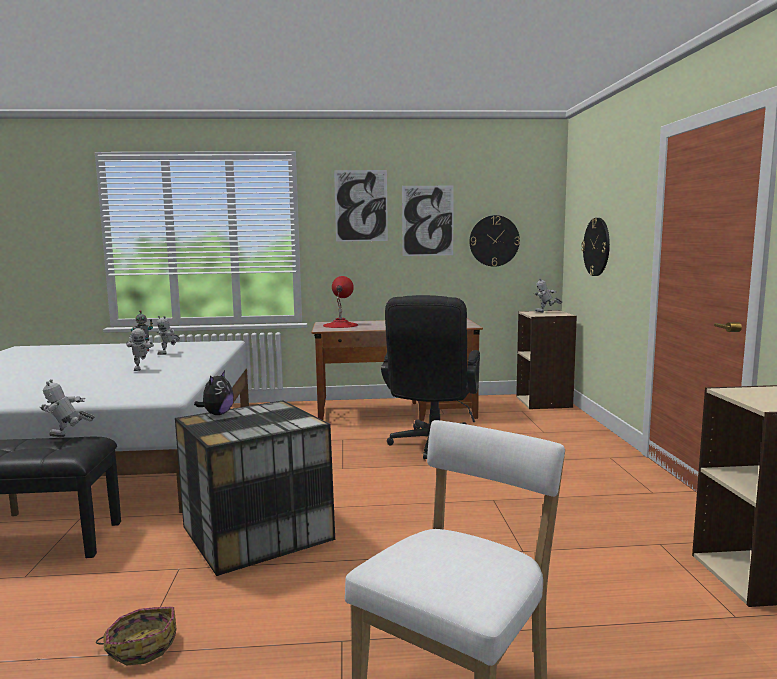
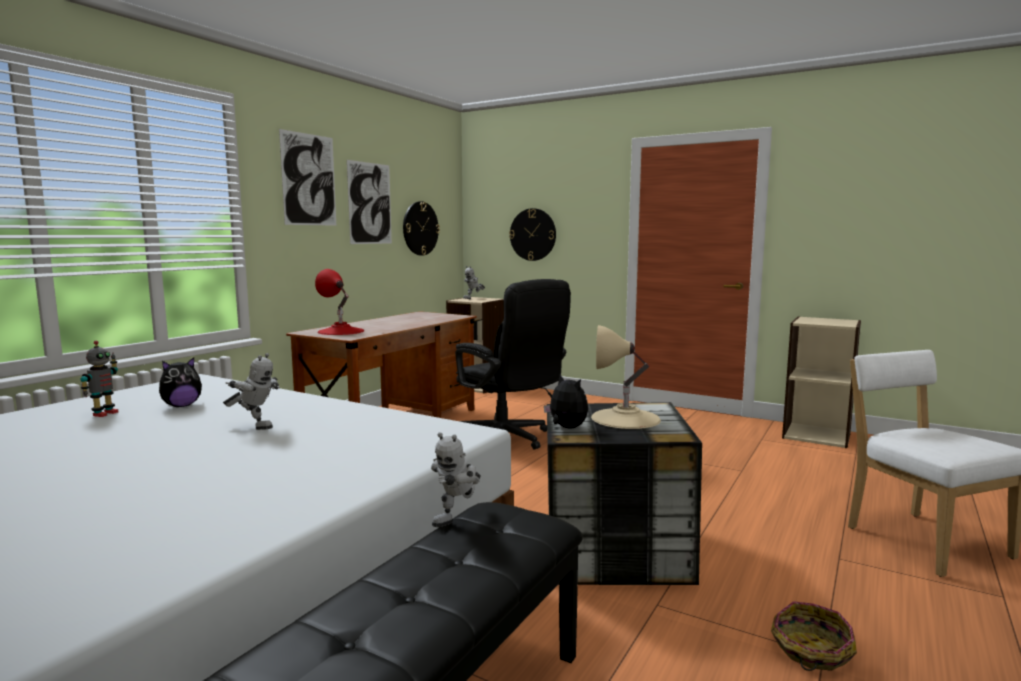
camera: 55 degrees left, 0 degrees up
(169, 353) = (181, 406): toy robot -> plush toy
(256, 420) = (625, 418): none -> beige table lamp

